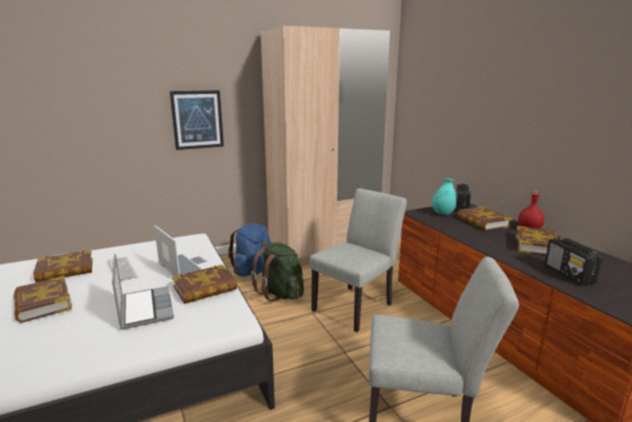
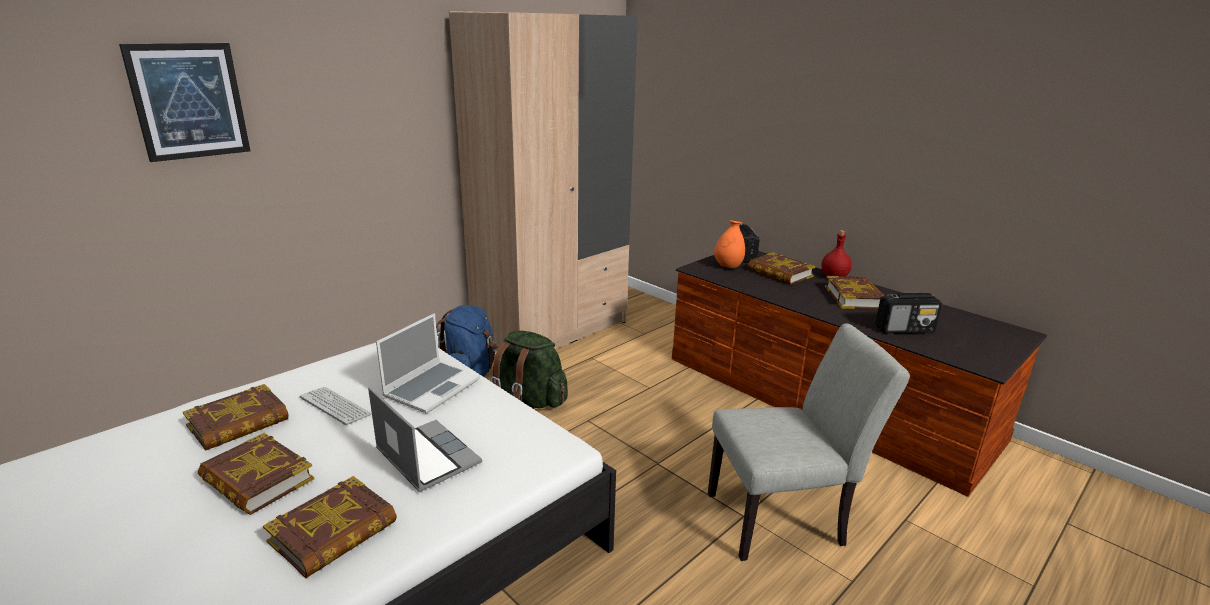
camera: 20 degrees left, 5 degrees up
(186, 267) = (432, 387): laptop -> laptop turned 90 degrees clockwise
(197, 119) = (360, 153): picture -> picture (189, 101)
(205, 288) = (488, 414): book -> book (334, 533)
(356, 305) = (638, 400): grey chair -> none
(442, 214) = (728, 267): turquoise vase -> orange vase
(569, 274) = (905, 329): radio -> radio turned 60 degrees counterclockwise

